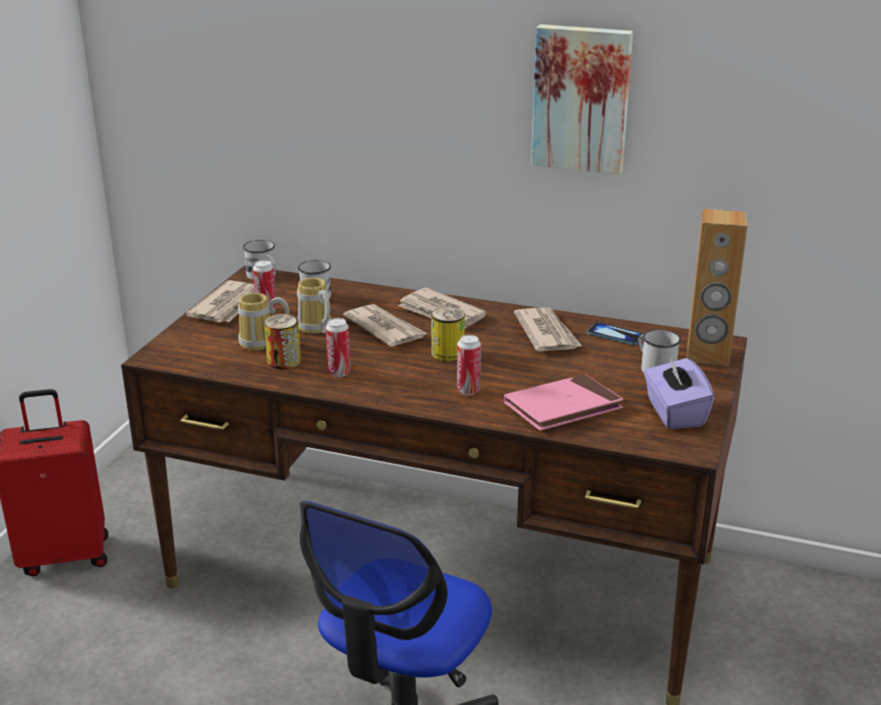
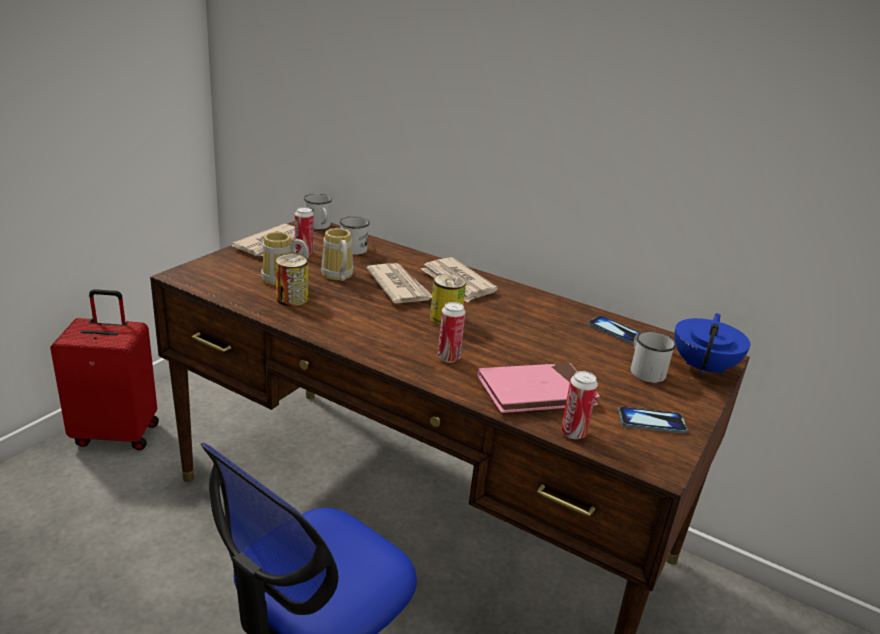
camera: 10 degrees right, 0 degrees up
(339, 373) = (335, 318): can -> can (573, 433)
(547, 333) = (548, 317): newspaper -> none
(581, 98) = (620, 91): picture -> none
(674, 413) = (651, 421): purple tissue box -> phone
(707, 355) = (703, 367): brown speaker -> blue teapot

